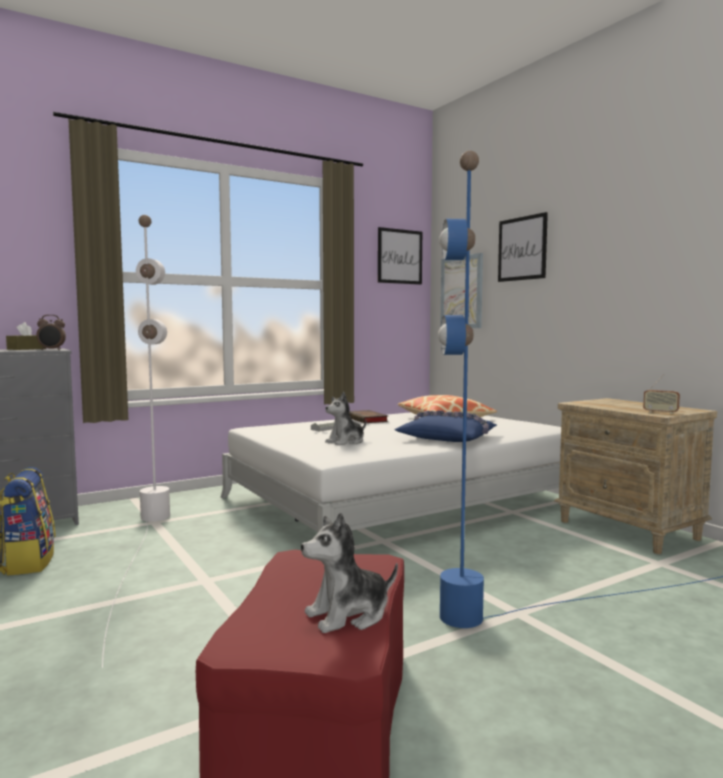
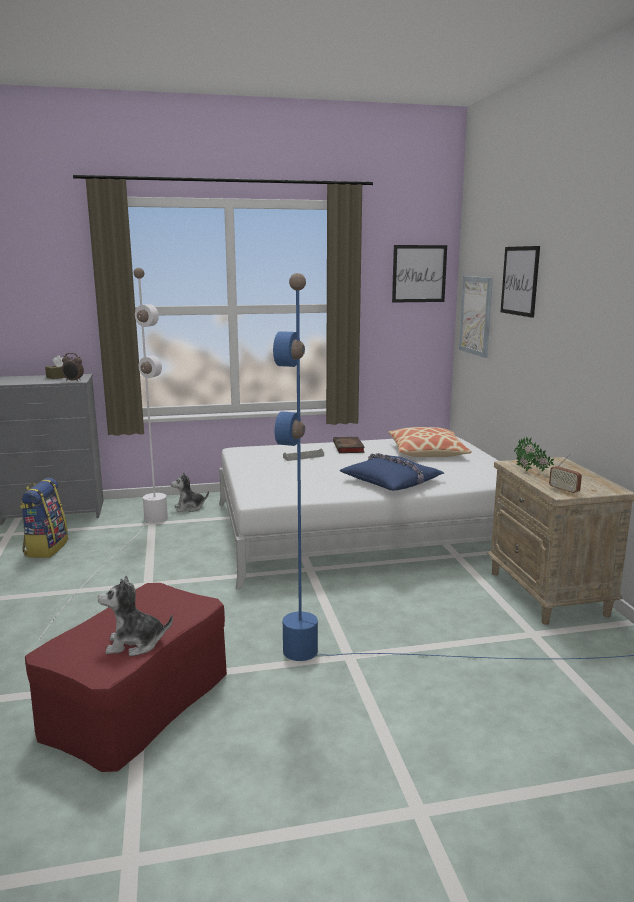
camera: 20 degrees right, 10 degrees up
(346, 442) = (295, 477): plush toy -> plush toy (189, 508)
(605, 405) = (531, 472): none -> potted plant

